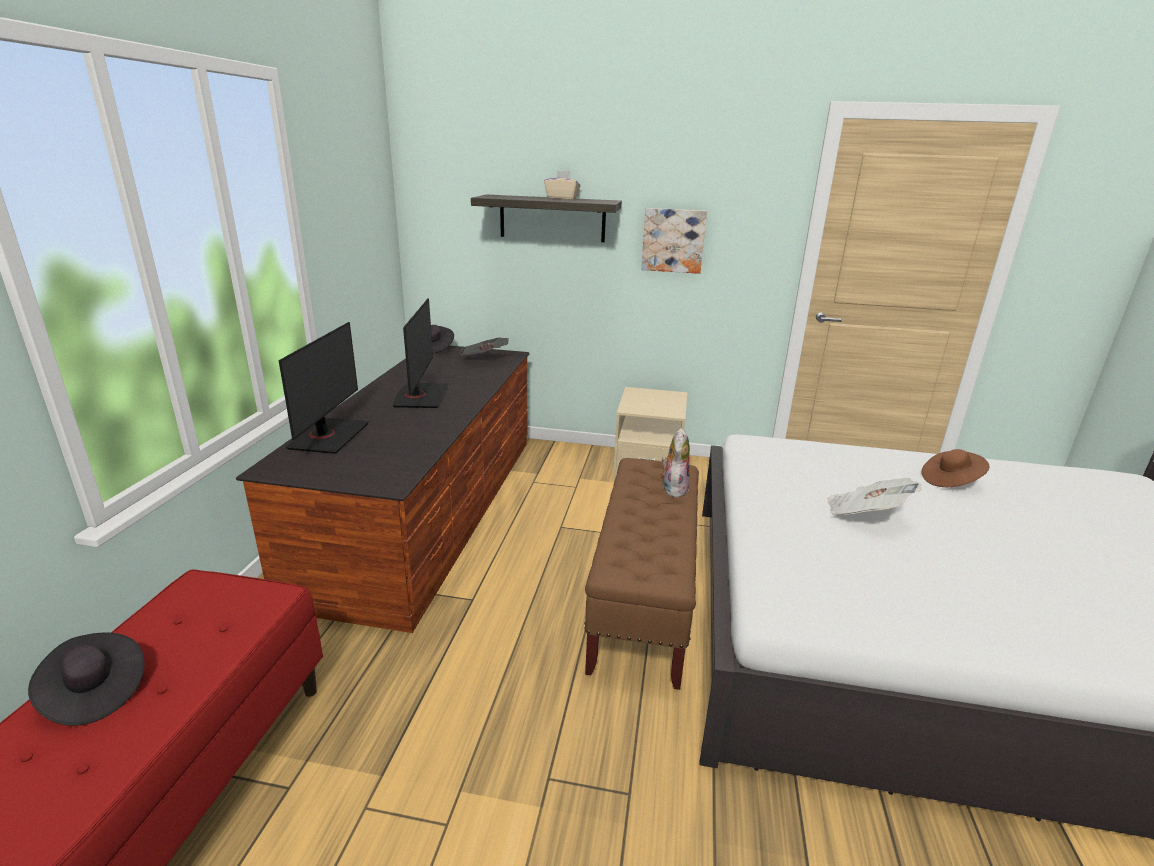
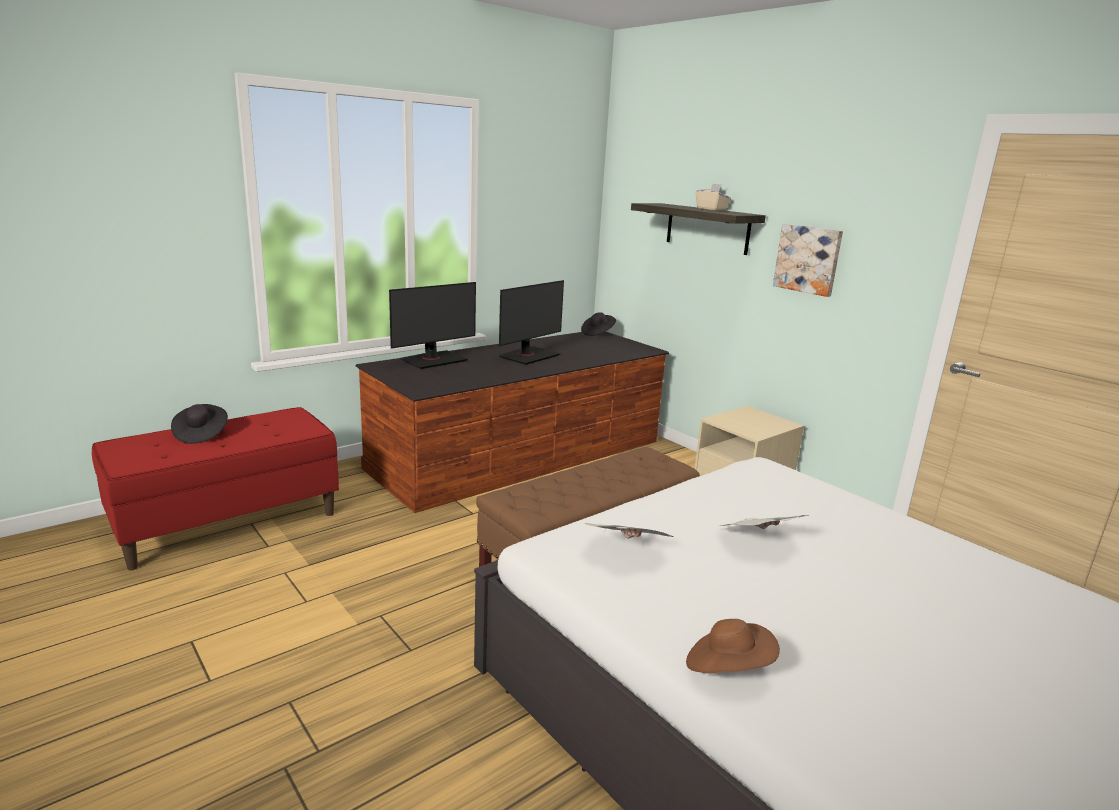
camera: 40 degrees right, 5 degrees down
(484, 360) = (619, 348): newspaper -> newspaper (627, 551)
(673, 488) = (643, 475): plush toy -> none
(950, 481) = (928, 563): brown hat -> brown hat (727, 668)

